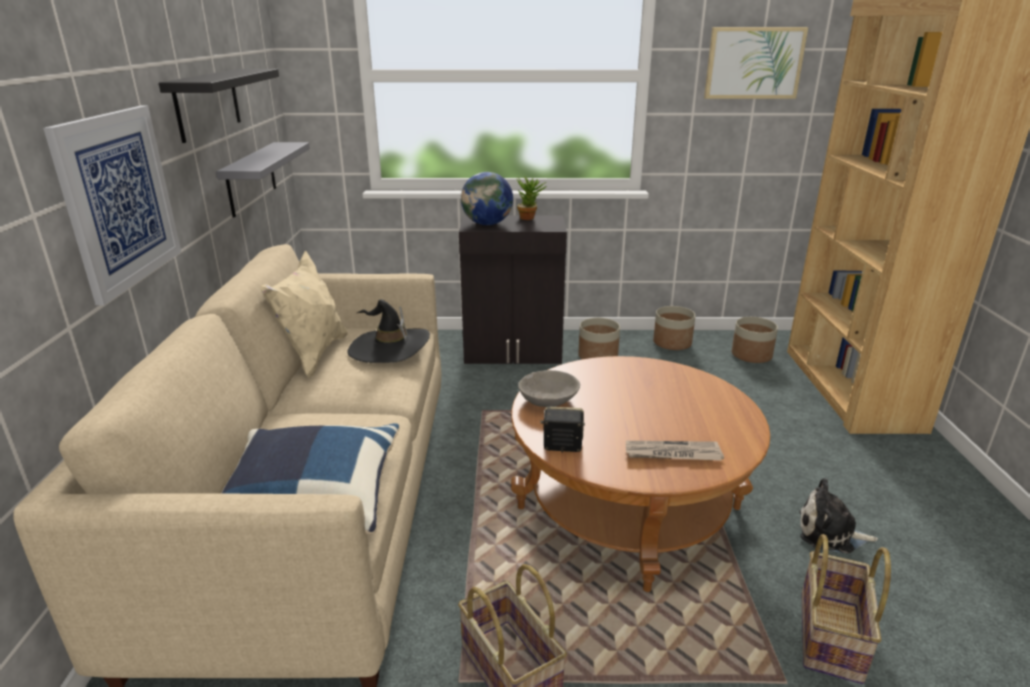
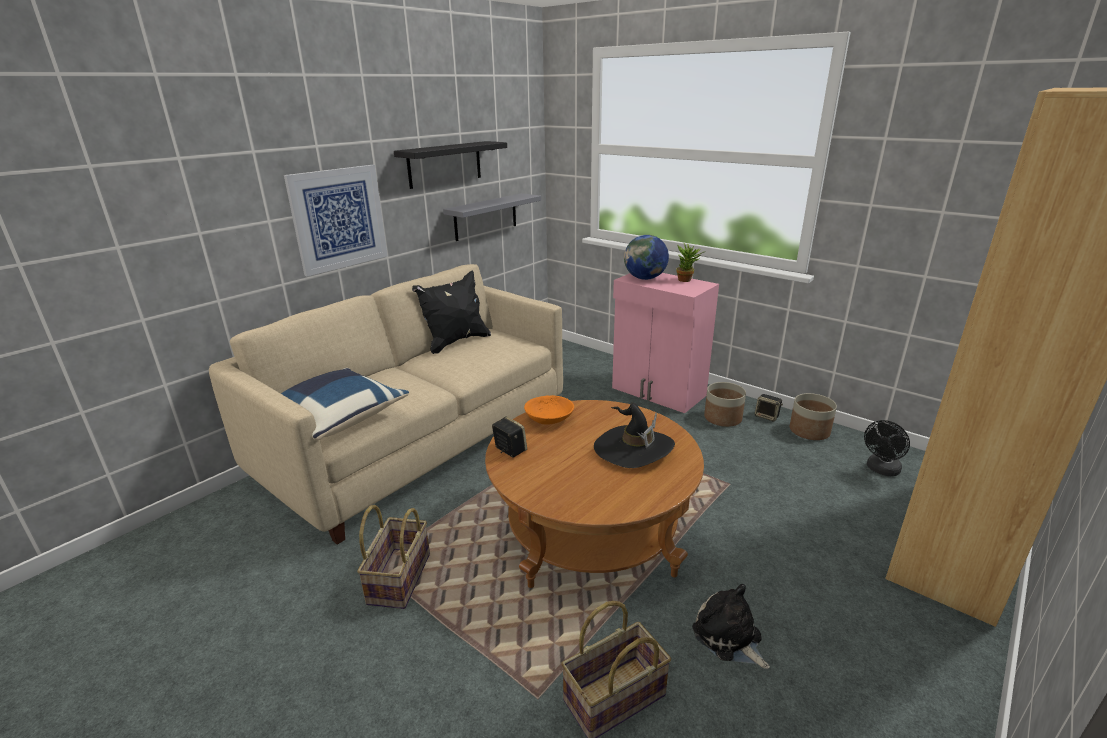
camera: 40 degrees right, 0 degrees up
(313, 355) = (456, 342): beige pillow -> black pillow
(389, 348) = (498, 351): black hat -> black hat (633, 449)
(513, 352) = (658, 392): black cabinet -> pink cabinet
(548, 400) = (549, 419): grey bowl -> orange bowl
(628, 342) = (767, 416): none -> speaker
(672, 454) = (569, 487): newspaper -> none
(751, 355) = (881, 470): planter -> black fan
(754, 63) = (948, 156): picture -> none

